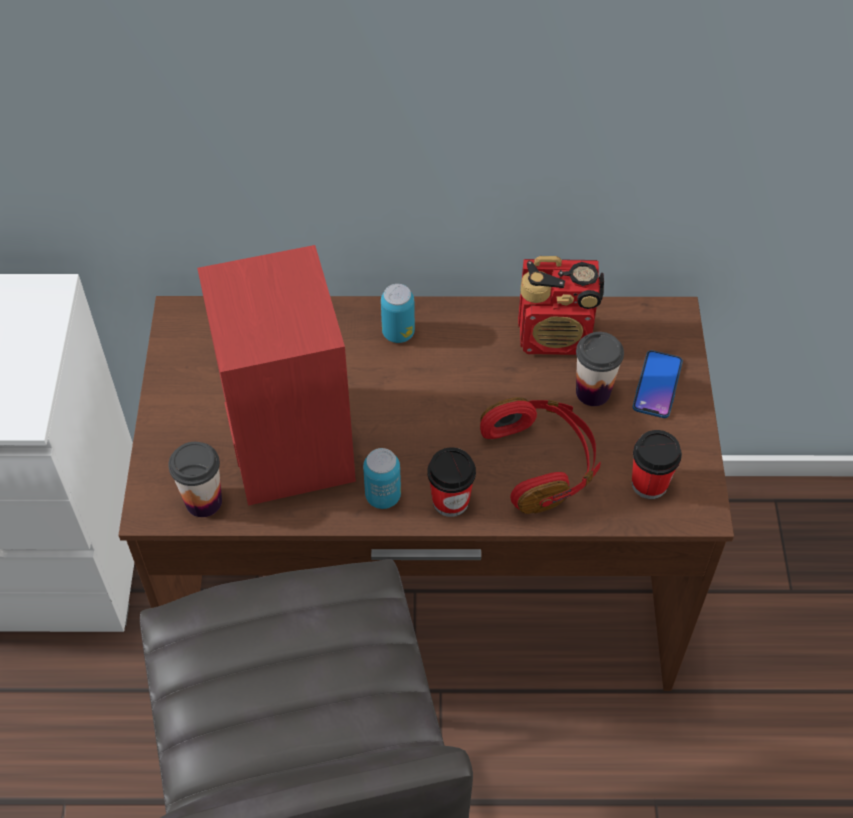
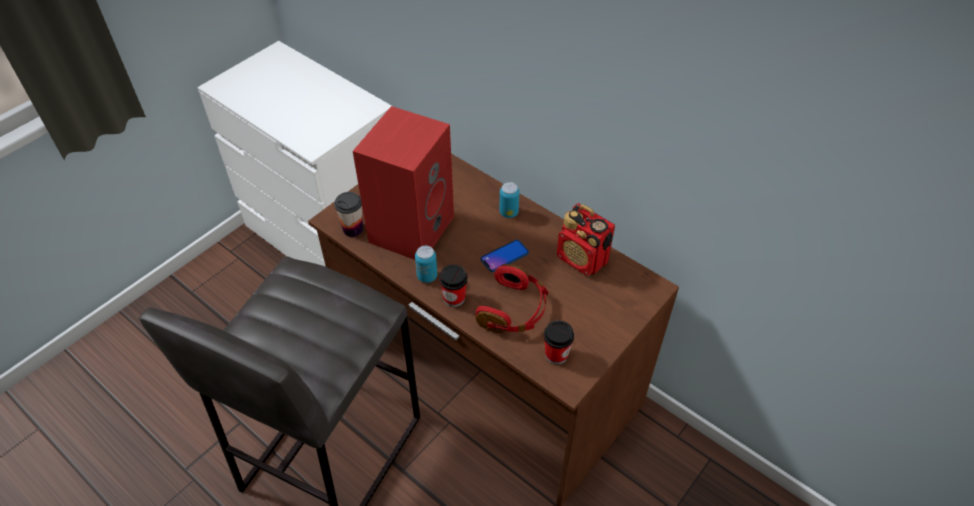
camera: 40 degrees right, 5 degrees down
(593, 392) = (573, 295): cup -> none
(657, 385) = (610, 313): phone -> phone (504, 256)

